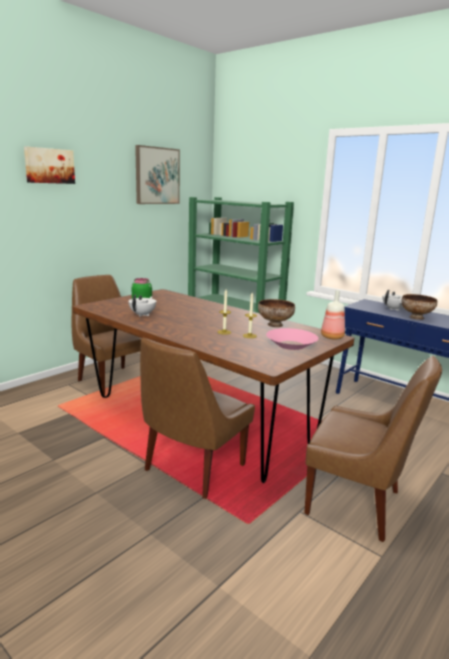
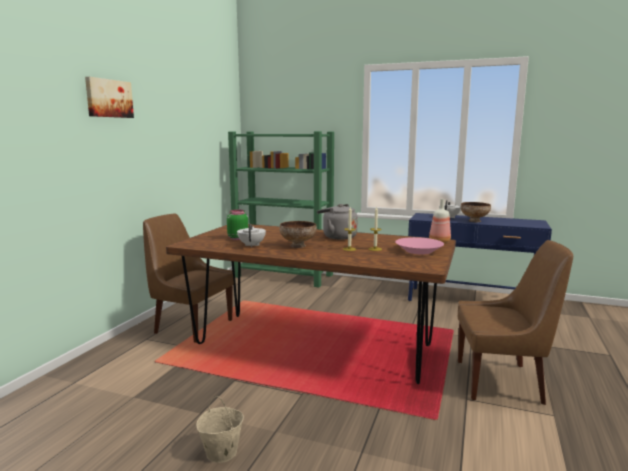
camera: 20 degrees left, 5 degrees down
(38, 498) = (221, 453): none -> beige bucket
(157, 176) = (199, 110): picture -> none
(192, 469) = (347, 388): brown chair -> none
(234, 316) = (337, 237): none -> grey kettle
(274, 325) = (381, 238): bowl -> bowl (297, 246)

